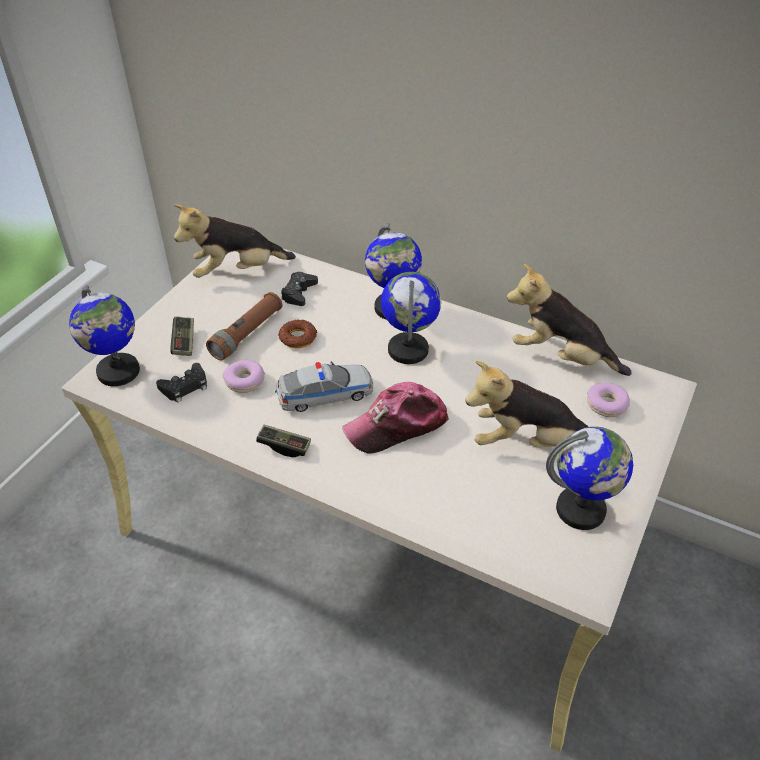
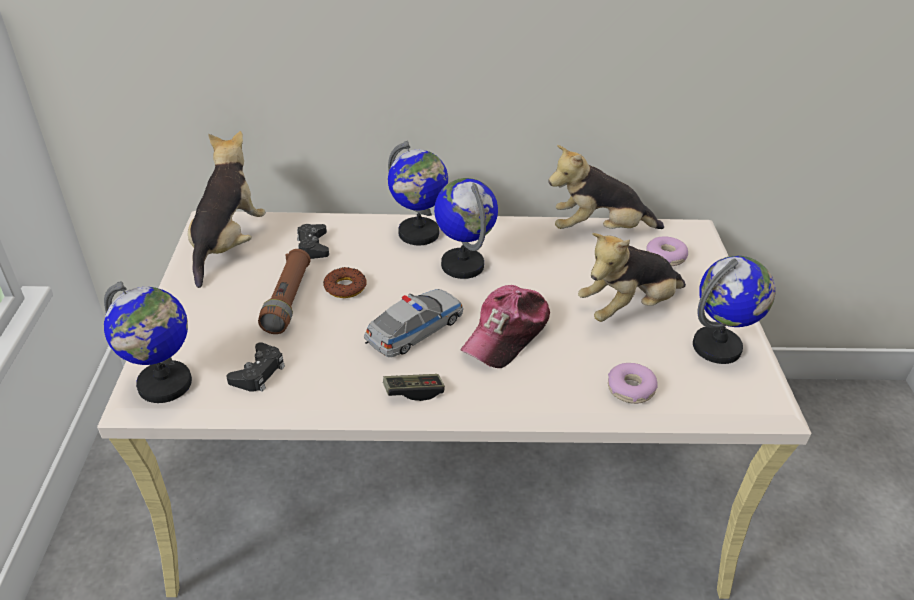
camera: 30 degrees left, 5 degrees down
(184, 342) = (222, 329): game controller -> none
(237, 271) = (228, 244): plush toy -> plush toy turned 150 degrees clockwise
(245, 381) = (322, 345): donut -> donut (630, 389)

